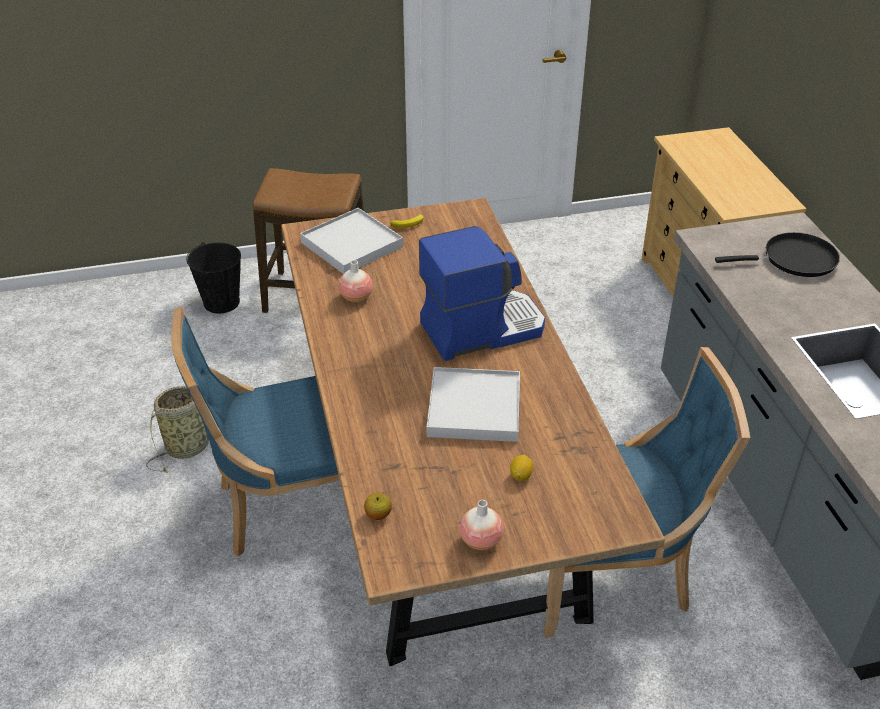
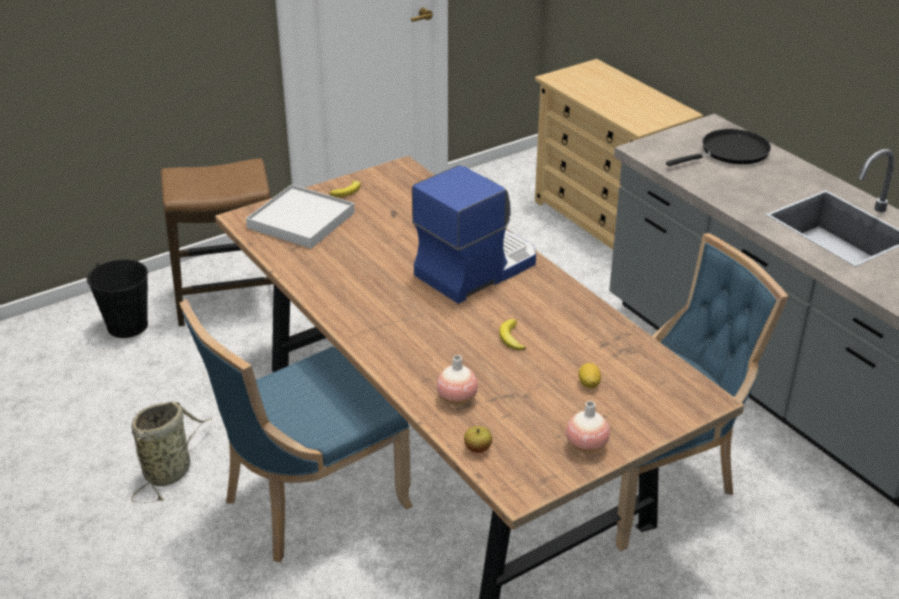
camera: 20 degrees left, 5 degrees down
(356, 297) = (336, 266): vase -> vase (457, 399)
(474, 408) = (511, 338): white tray -> banana

